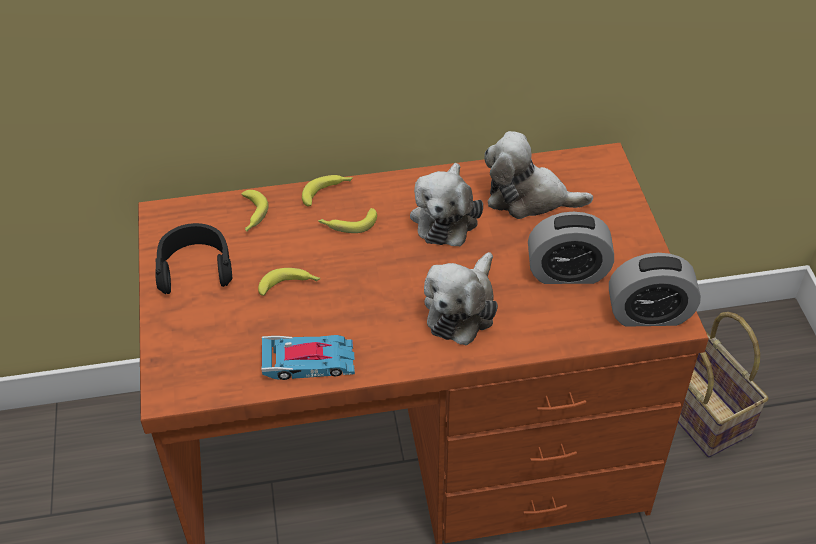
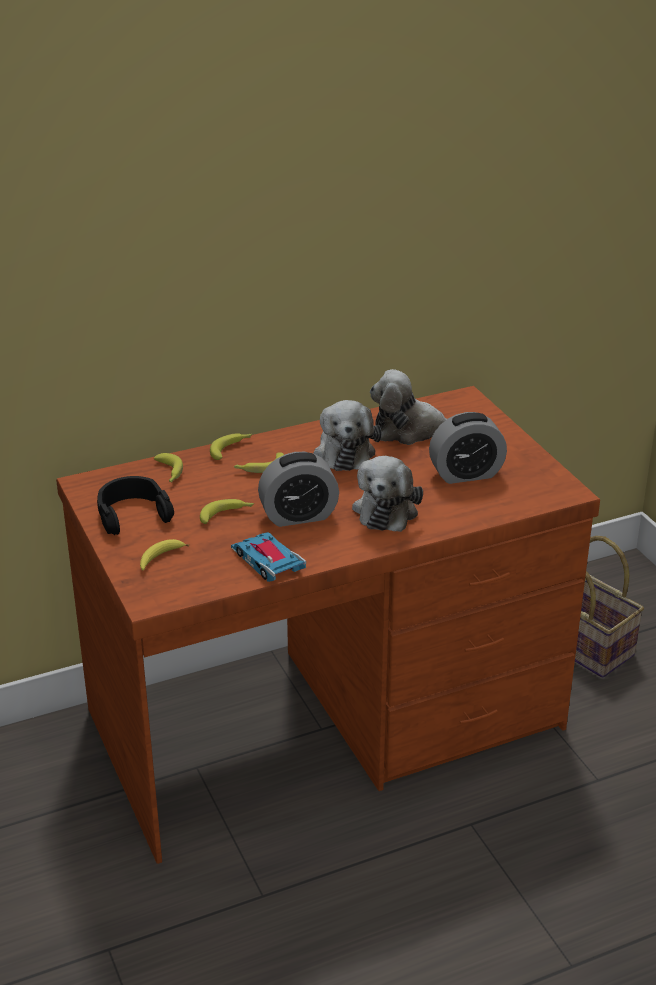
camera: 15 degrees left, 15 degrees down
(200, 334) = (160, 558): none -> banana
(309, 361) = (267, 561): toy car -> toy car turned 105 degrees counterclockwise
(648, 314) = (545, 491): alarm clock -> alarm clock (298, 516)

